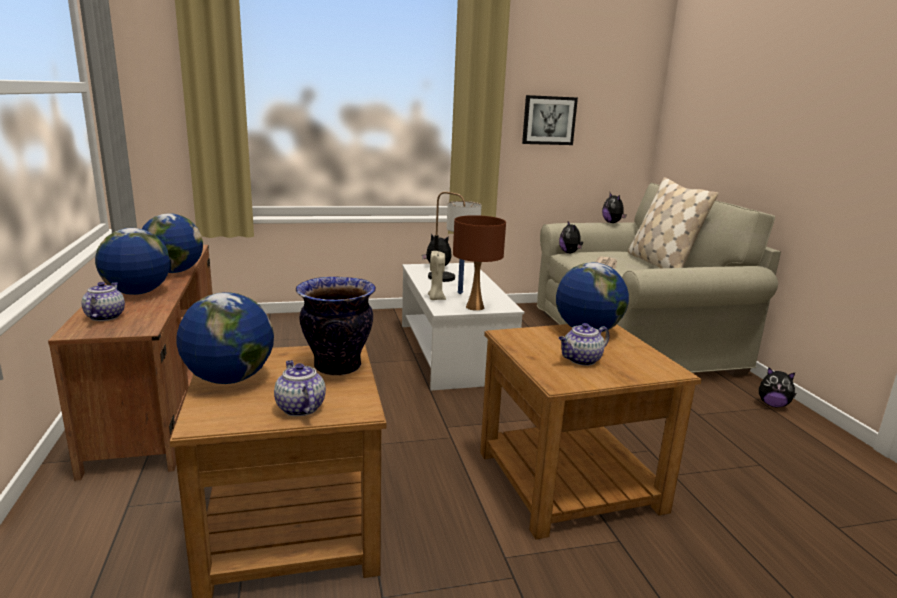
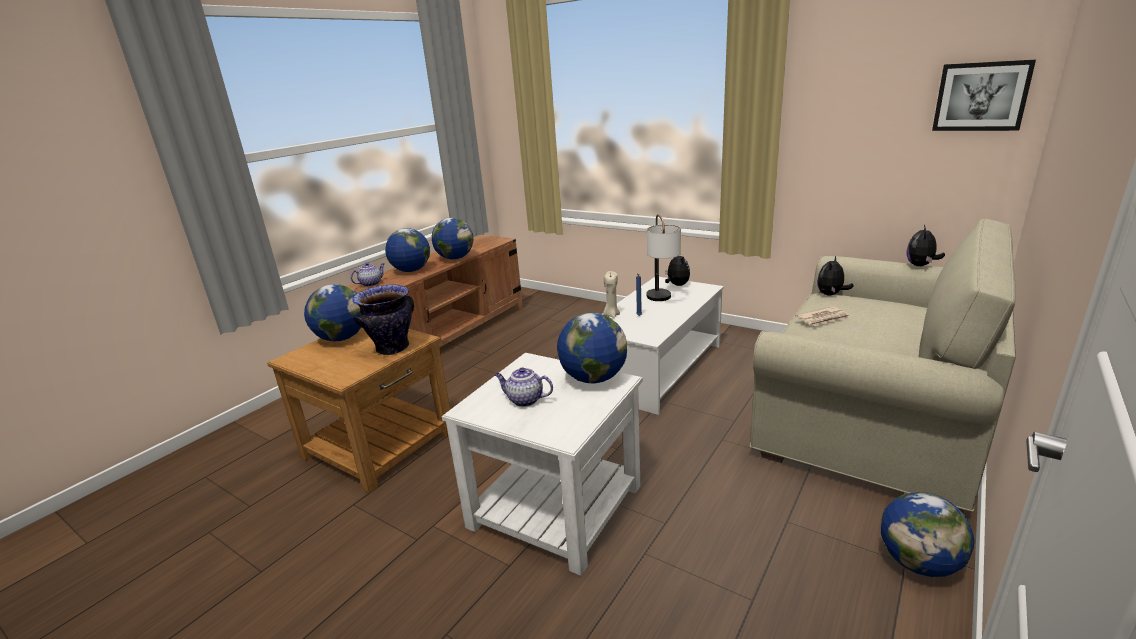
camera: 50 degrees right, 5 degrees up
(299, 408) = (329, 366): teapot -> none
(474, 307) = (624, 331): brown table lamp -> none
(549, 120) = (852, 130): picture -> picture (981, 96)
(568, 480) = (556, 506): brown side table -> white side table
(660, 264) = (910, 333): beige pillow -> none
(773, 405) = (918, 563): plush toy -> globe

